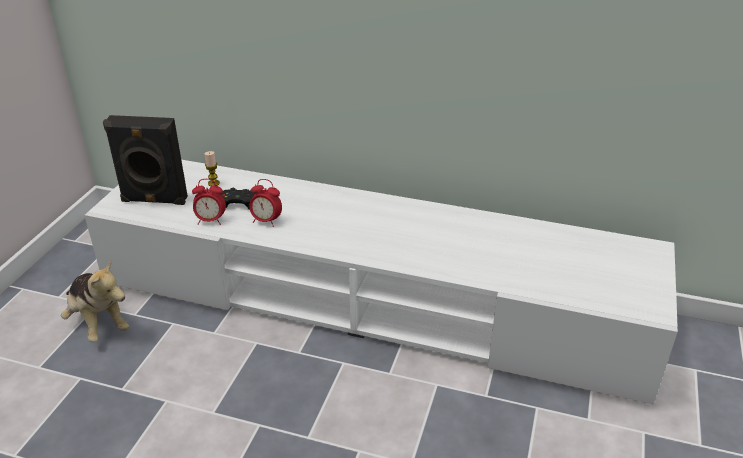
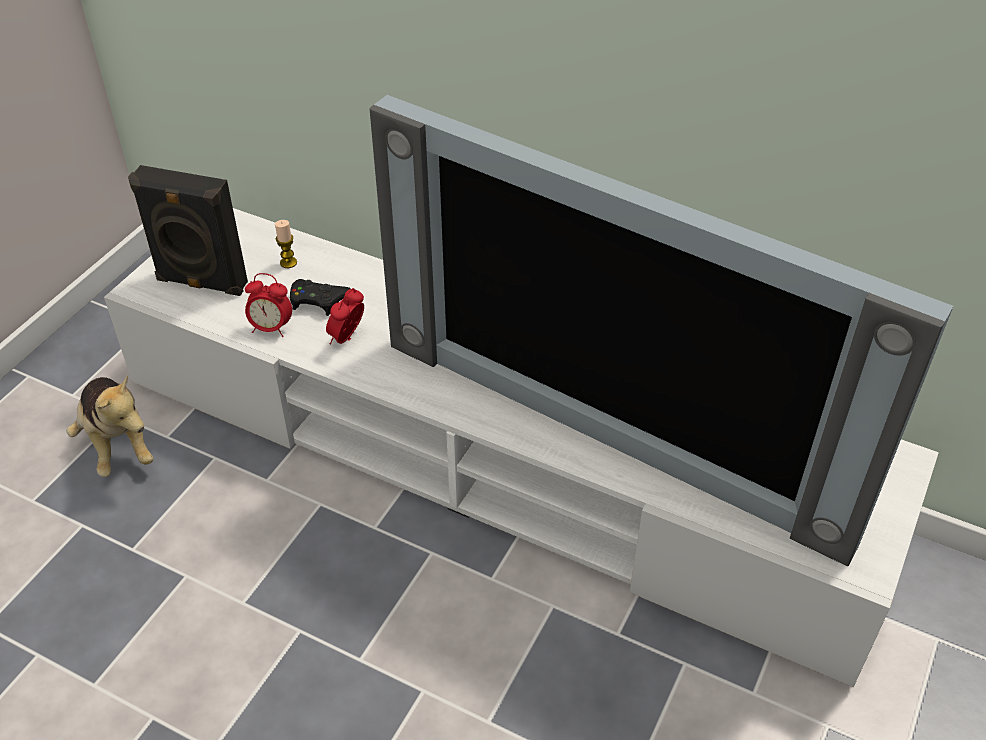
camera: 10 degrees right, 10 degrees up
(266, 221) = (347, 338): alarm clock -> alarm clock turned 90 degrees clockwise
(463, 250) = (615, 425): none -> television

